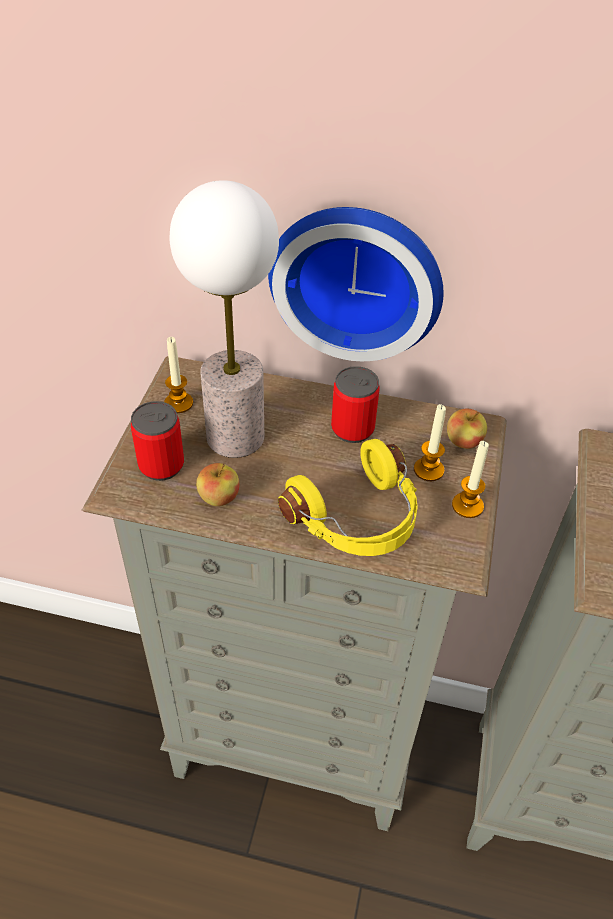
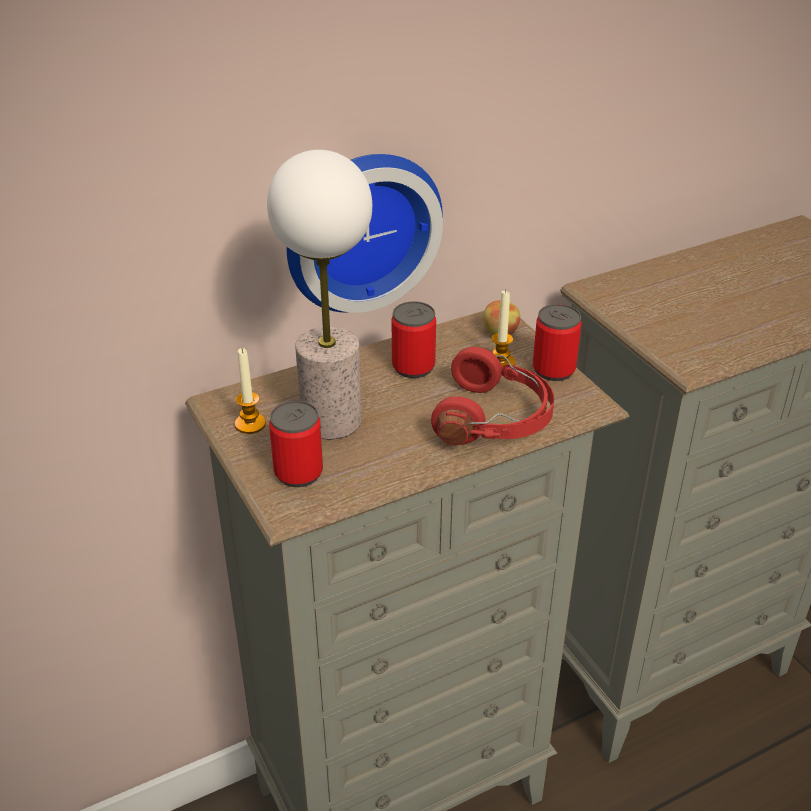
camera: 40 degrees left, 10 degrees down
(219, 498) = (376, 466): apple -> none
(358, 519) = (495, 419): yellow headphones -> red headphones
(467, 506) = (553, 369): candle -> can

